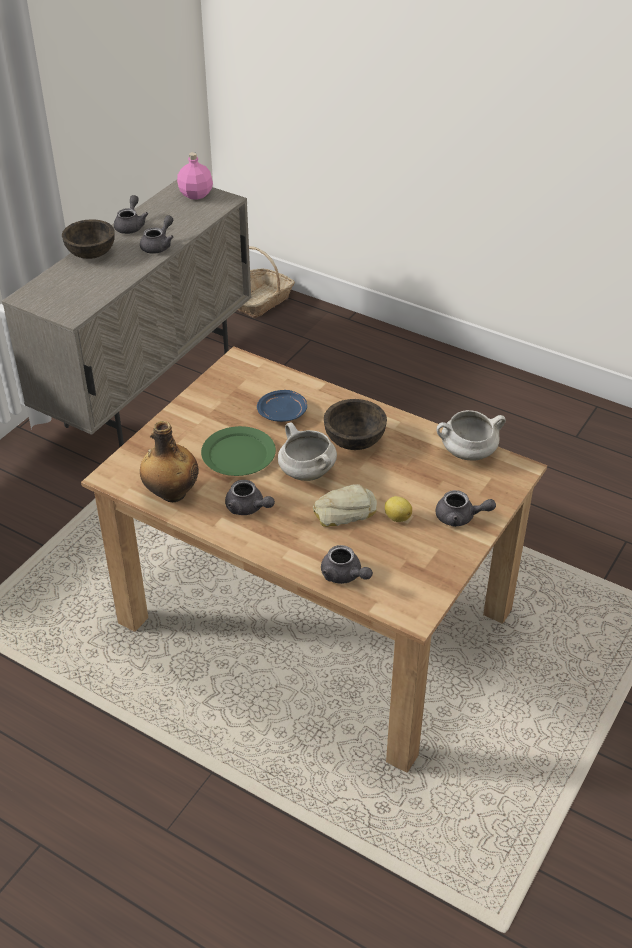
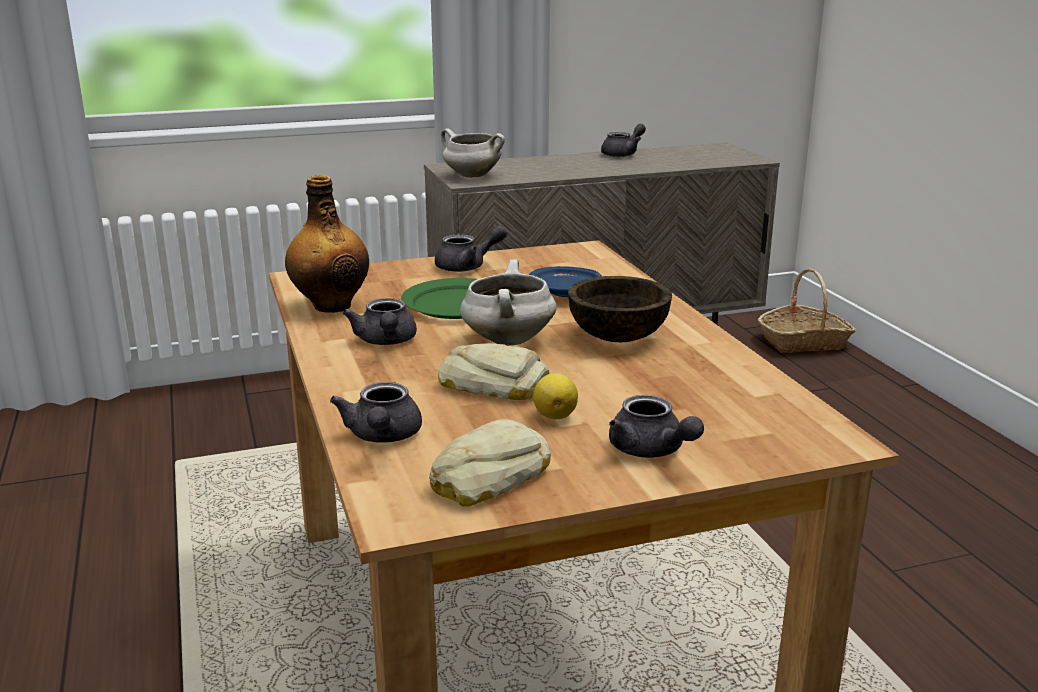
camera: 40 degrees right, 20 degrees down
(91, 253) = (554, 159): brown bowl -> none
(159, 245) = (629, 167): grey teapot -> grey teapot (468, 266)
(195, 194) = (724, 151): pink bottle -> none
(417, 572) = (486, 476): none -> bread
(467, 453) = (768, 398): white cooking pot -> white cooking pot (471, 176)

